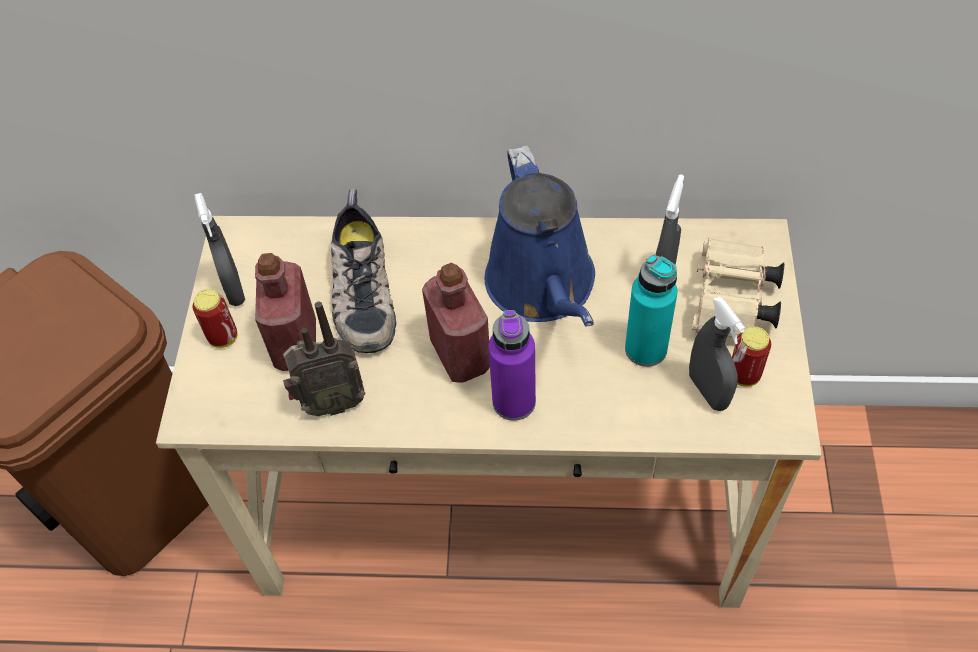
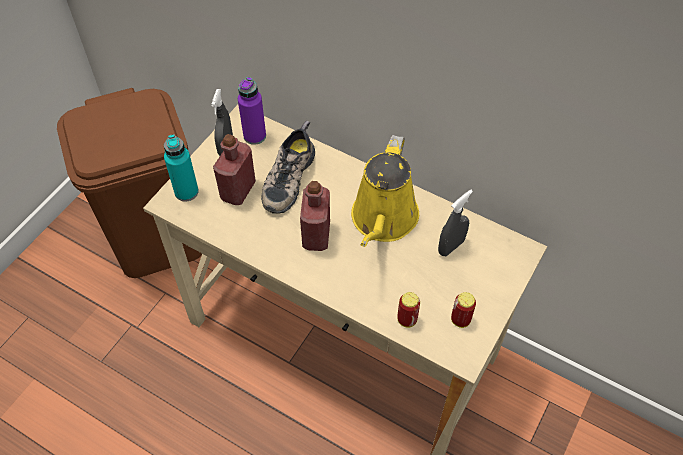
camera: 25 degrees right, 0 degrees up
(223, 337) = (205, 170): can -> can (407, 320)
(330, 402) = (236, 228): radio -> none
(514, 402) = (327, 273): purple bottle -> purple bottle (254, 136)
(543, 287) = (383, 220): blue watering can -> yellow watering can
(646, 349) = (416, 279): turquoise bottle -> turquoise bottle (186, 192)
(708, 391) = (434, 318): grey spray bottle -> none
(731, 304) = (480, 278): beige binoculars -> none

